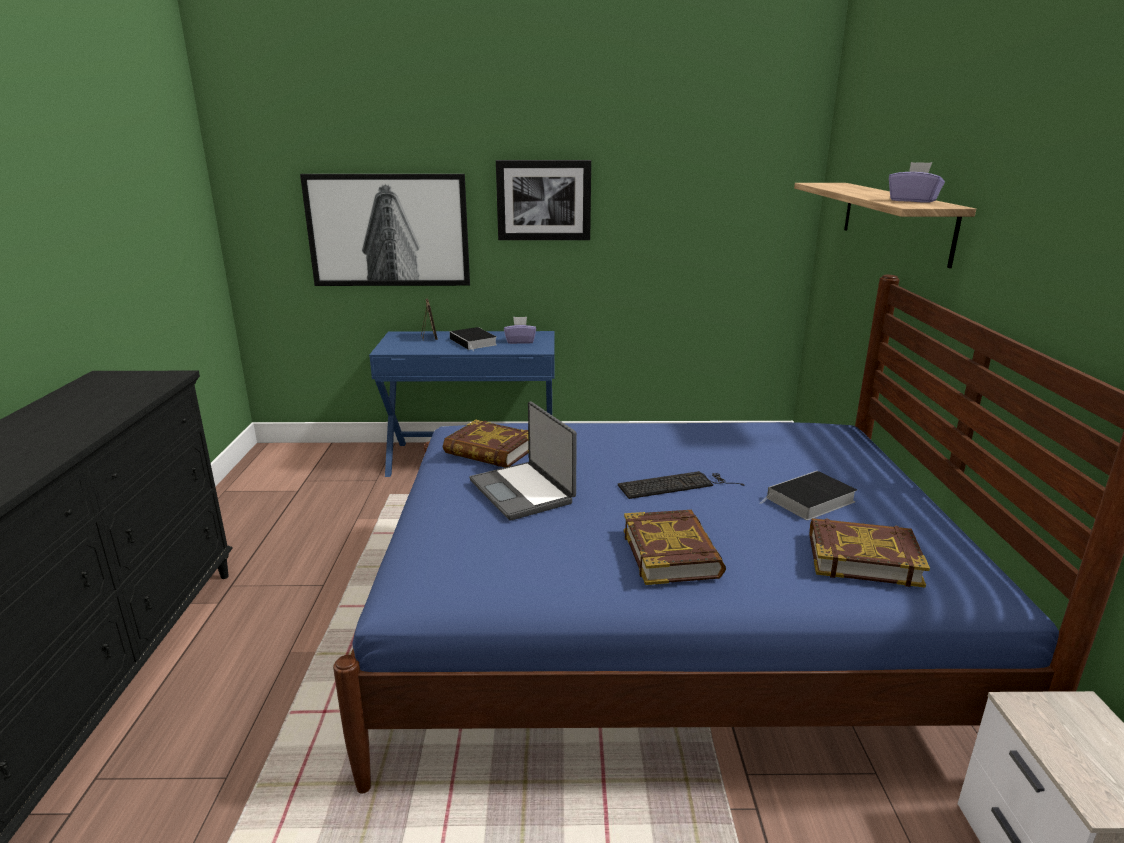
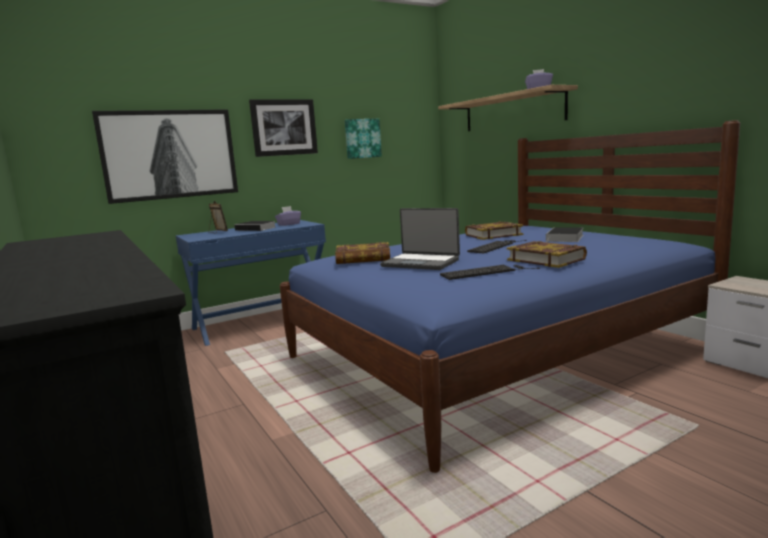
camera: 30 degrees left, 10 degrees down
(548, 551) = (486, 272): none -> keyboard
(669, 221) = (362, 138): none -> picture
(863, 558) = (623, 244): book -> book (493, 235)

